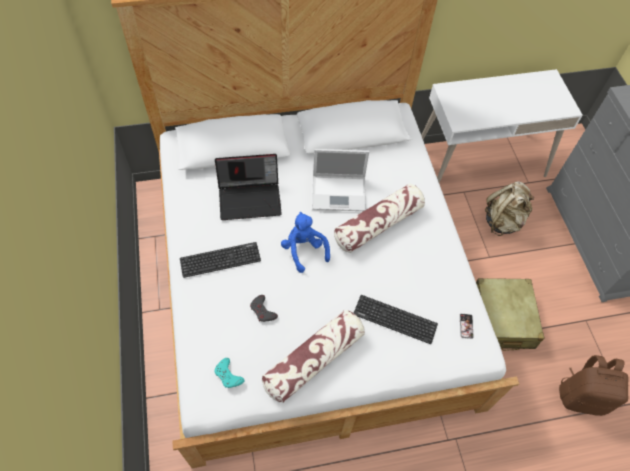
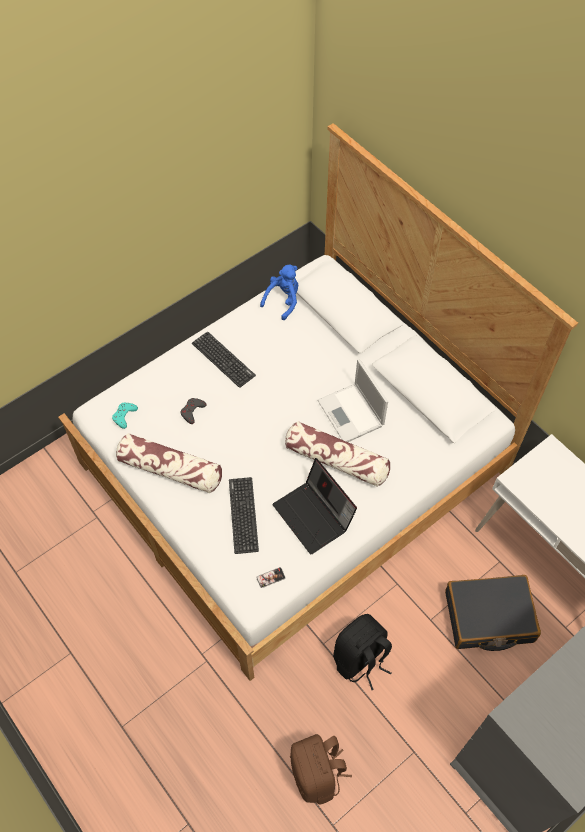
camera: 65 degrees right, 0 degrees up
(250, 198) = (299, 349): laptop -> laptop (314, 516)
(304, 250) = (270, 414): blue plush toy -> blue plush toy (283, 300)
(502, 319) = (360, 659): beige suitcase -> black backpack
(503, 221) = (488, 617): beige backpack -> black suitcase

